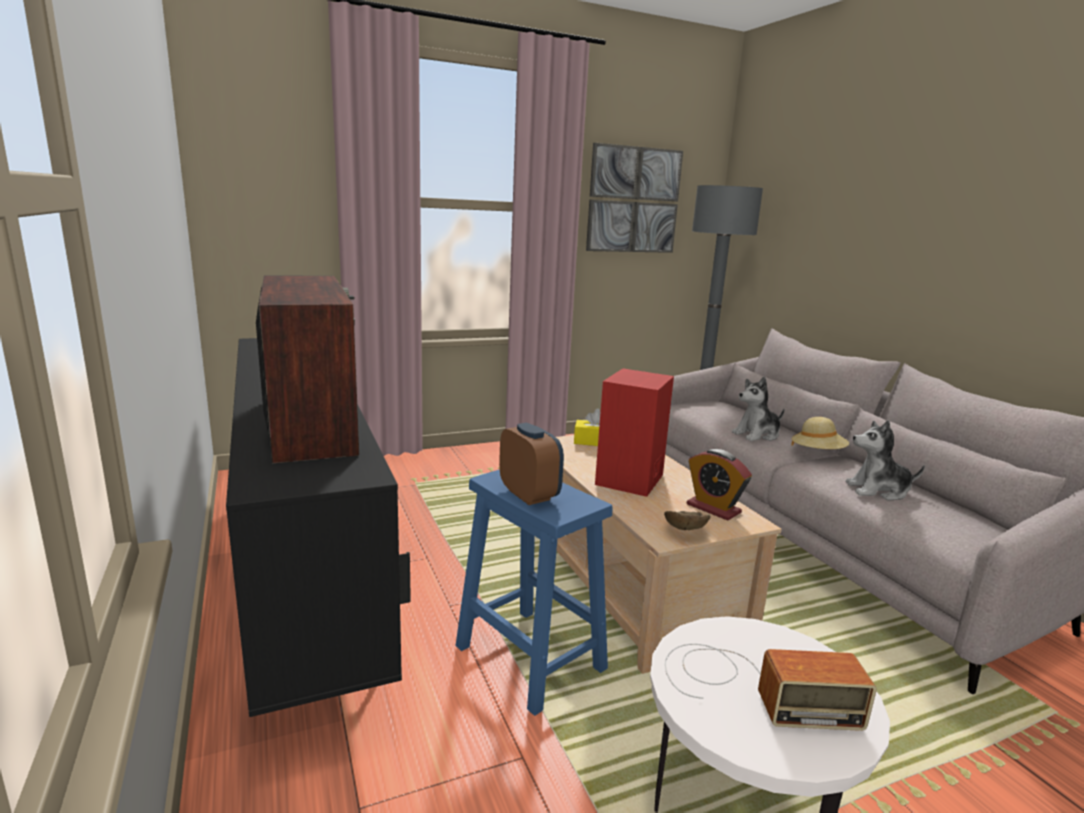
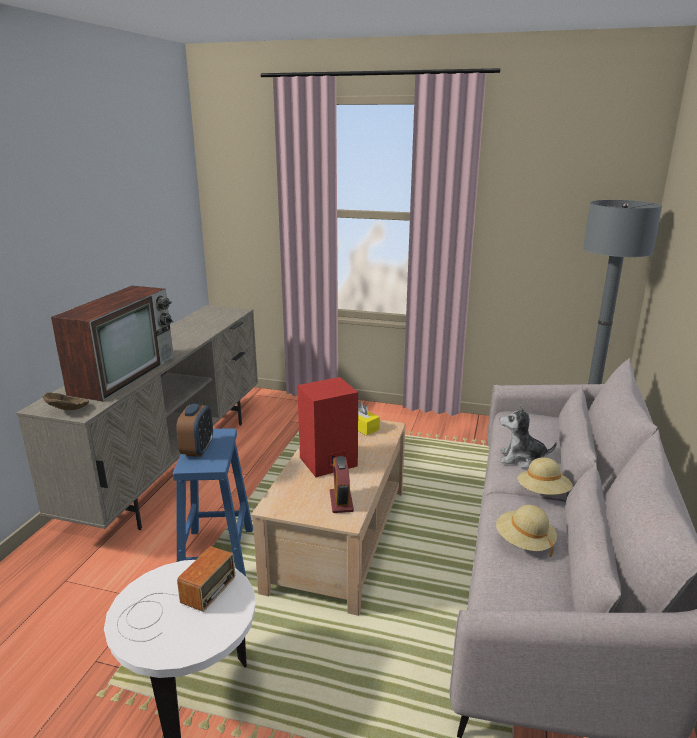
camera: 40 degrees right, 5 degrees up
(306, 582) = (175, 465): black tv stand -> beige tv stand
(633, 200) = (542, 210): picture -> none
(685, 529) = (294, 507): brown bowl -> brown bowl (69, 410)
(751, 686) = (173, 604): radio -> radio turned 105 degrees counterclockwise
(878, 491) = (524, 542): plush toy -> beige hat

